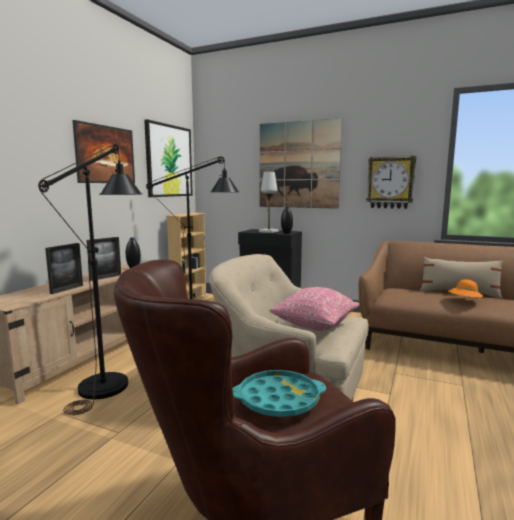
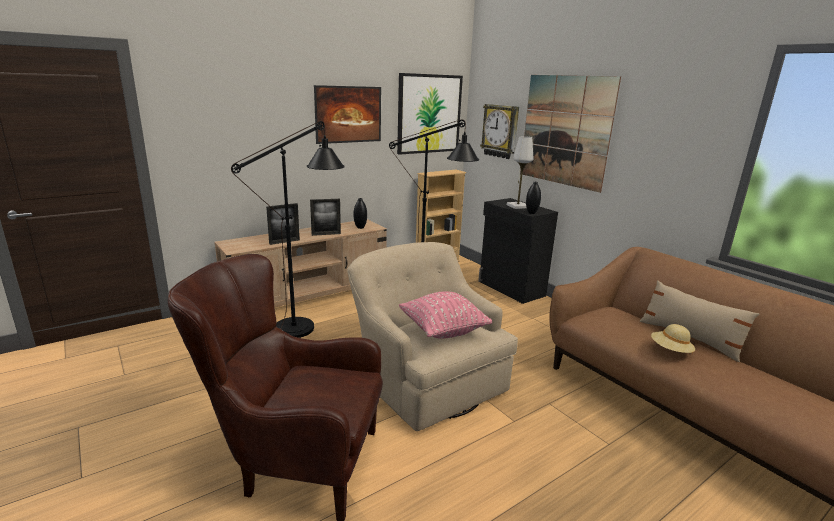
camera: 30 degrees right, 10 degrees up
(278, 399) = (309, 384): turquoise tray -> none
(390, 182) = (667, 170): wall clock -> wall clock (500, 131)
(464, 301) = (670, 351): orange hat -> beige hat

